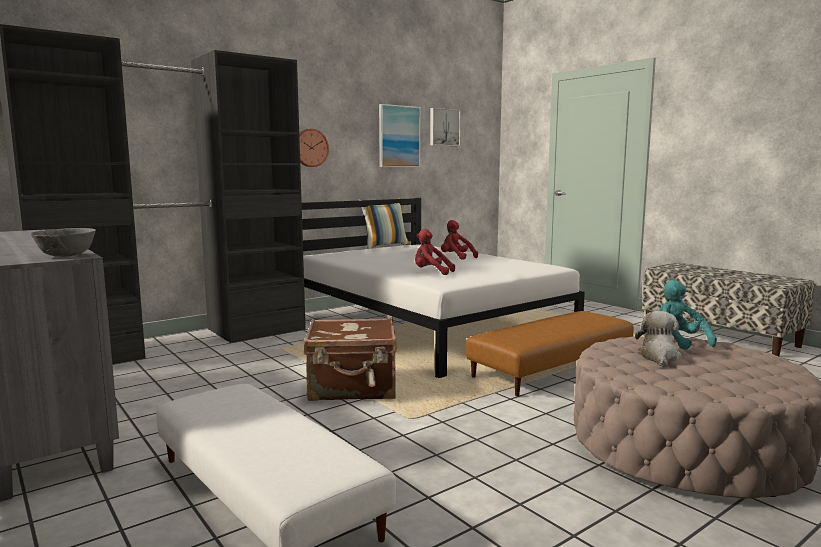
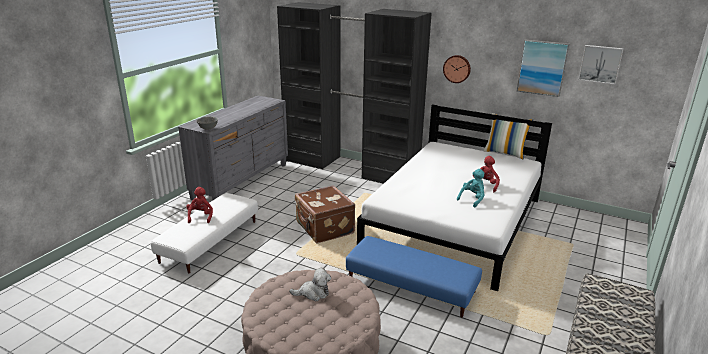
camera: 65 degrees right, 15 degrees up
(431, 273) = (414, 188): red plush toy -> red plush toy (200, 217)
(551, 368) = (411, 286): brown ottoman -> blue ottoman
(676, 342) = (353, 299): turquoise plush toy -> turquoise plush toy (472, 199)

